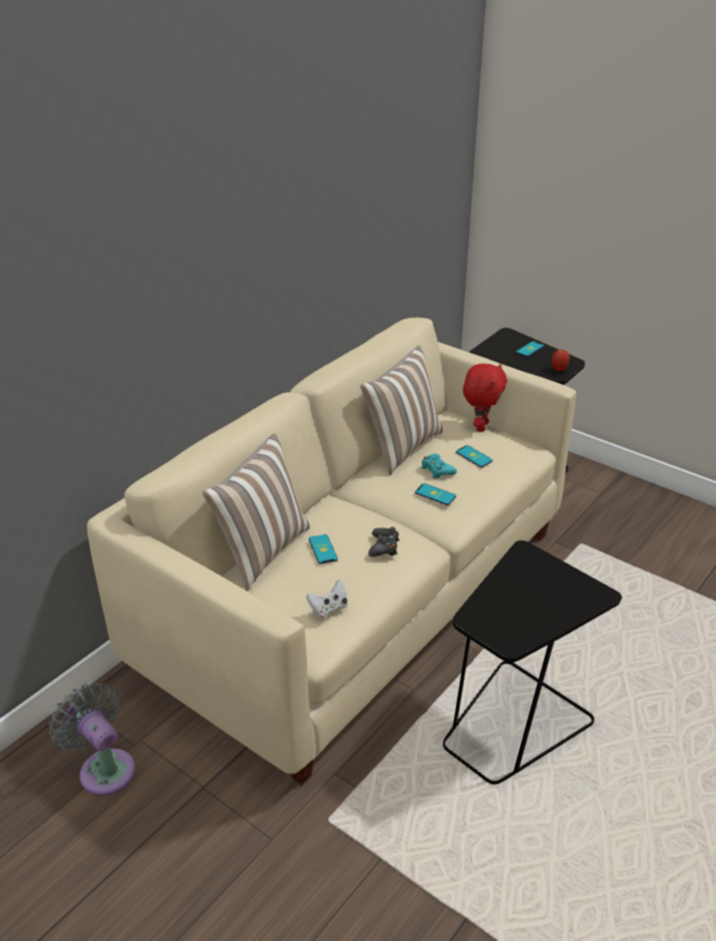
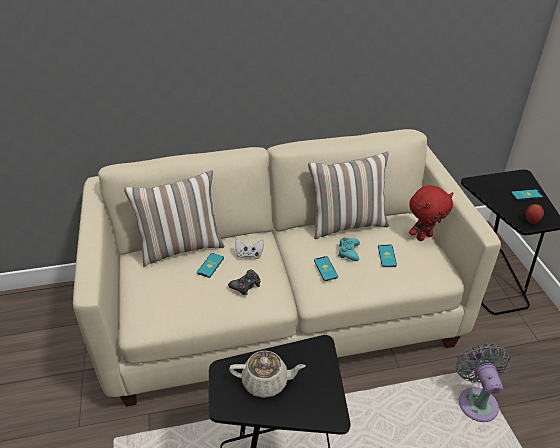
camera: 40 degrees right, 5 degrees up
(104, 768) = (57, 326): grey fan -> grey fan (476, 400)
(329, 608) = (169, 306): white game controller -> white game controller (249, 254)
(519, 604) = (266, 382): none -> beige teapot

